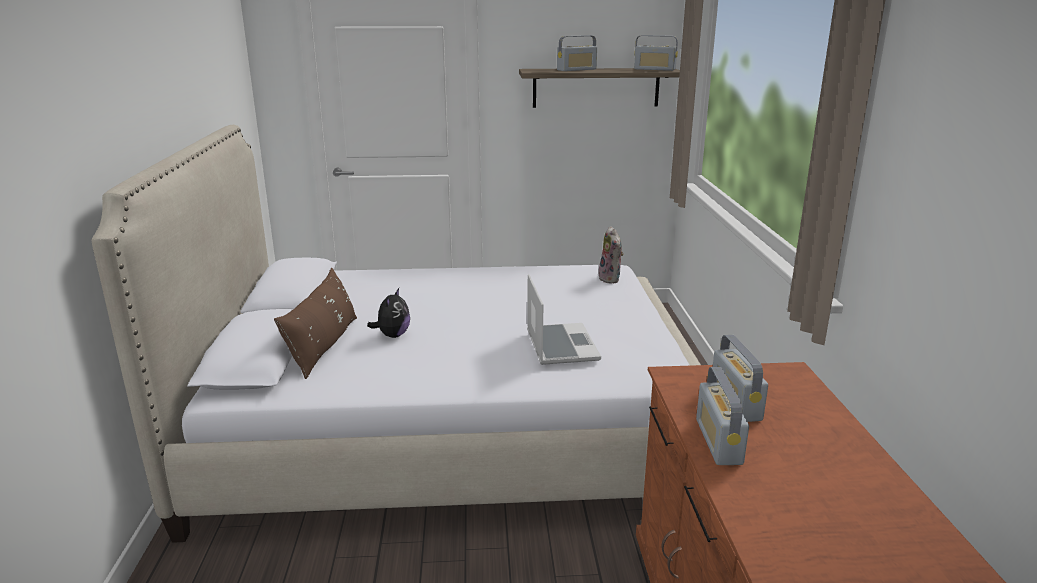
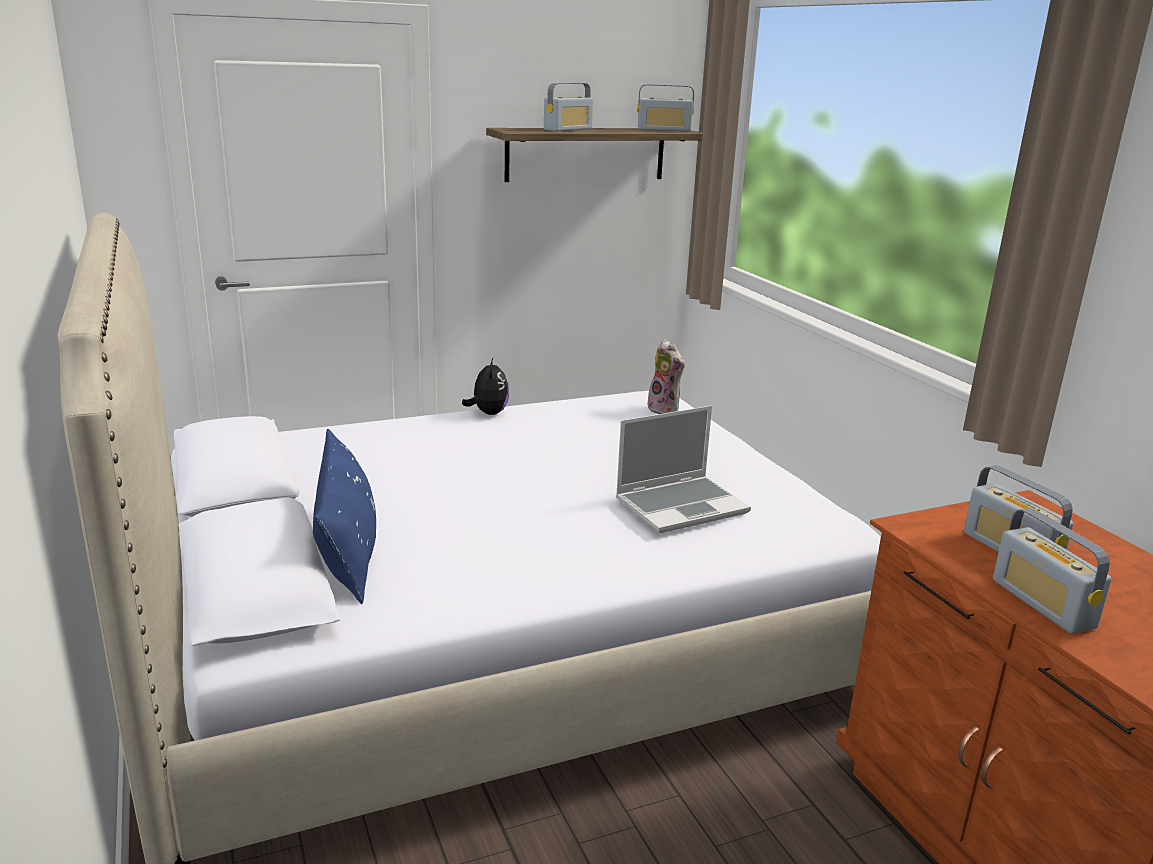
camera: 20 degrees left, 0 degrees up
(324, 346) = (348, 549): brown pillow -> blue pillow
(393, 335) = (439, 520): plush toy -> plush toy (488, 413)
(560, 345) = (682, 505): laptop -> laptop turned 90 degrees clockwise

